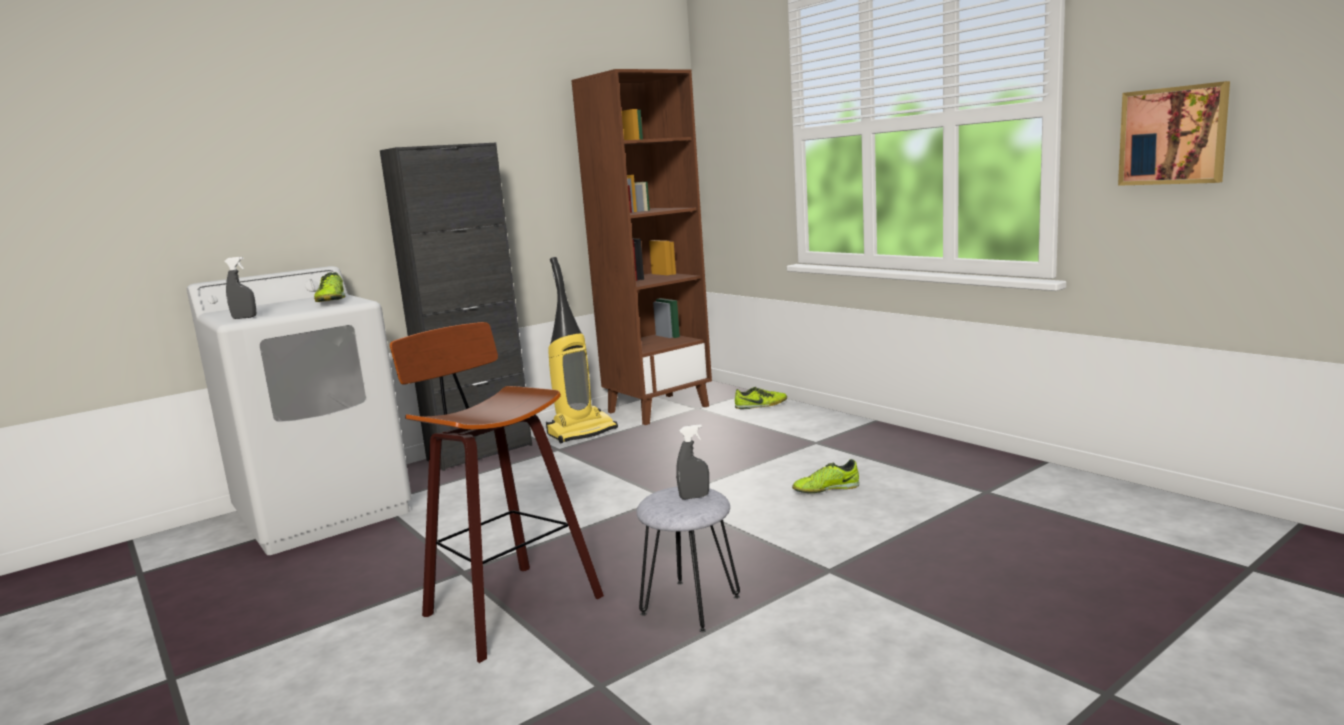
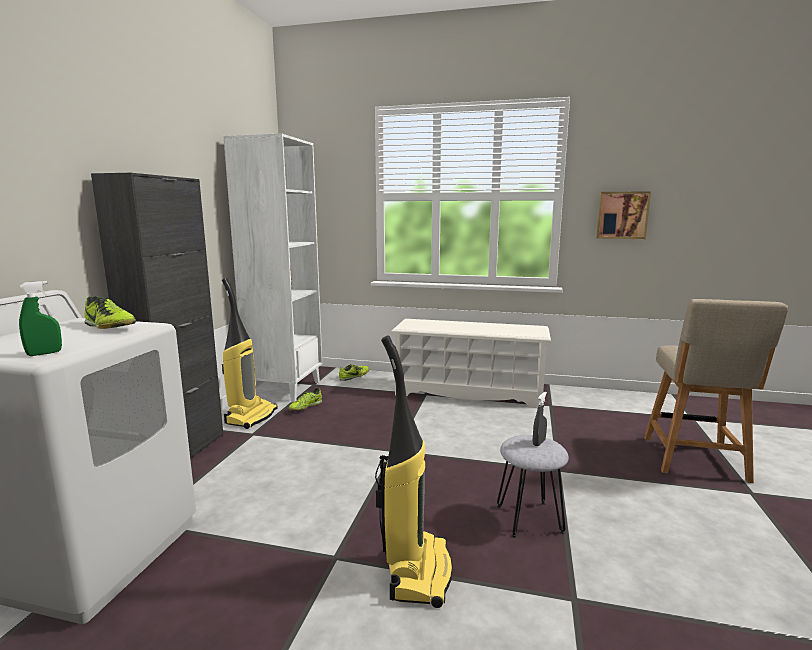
camera: 40 degrees left, 0 degrees up
(244, 317) = (44, 353): grey spray bottle -> green spray bottle
(506, 606) = (417, 571): stool -> vacuum cleaner
(658, 409) = (285, 389): brown bookcase -> white bookcase
(826, 489) = (477, 422): shoe -> shoe (305, 407)
(884, 451) = (469, 392): none -> white shoe rack
(1096, 625) = (695, 461): none -> beige chair

